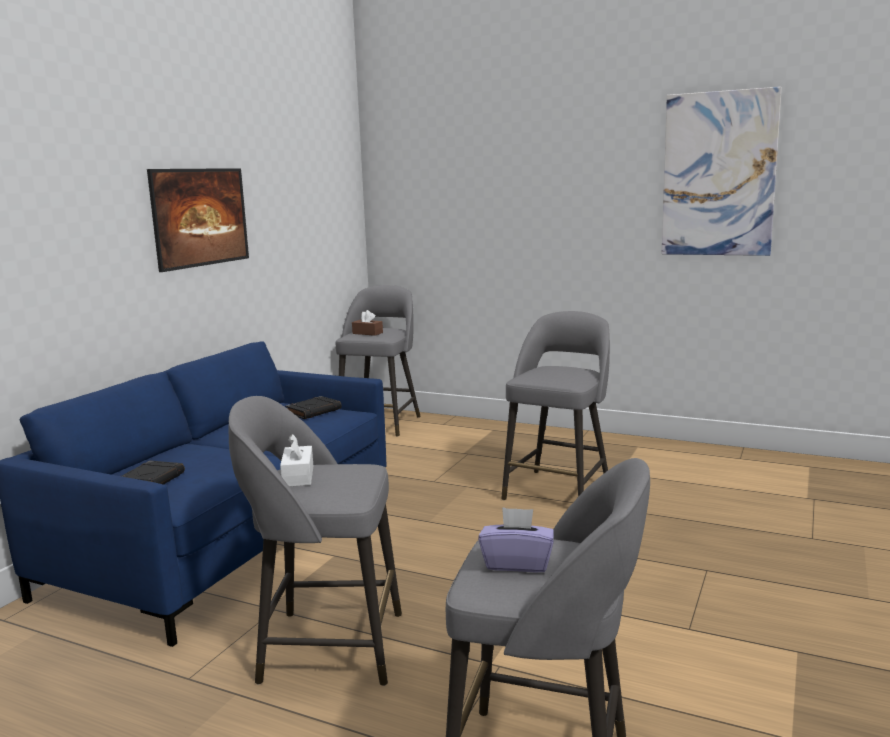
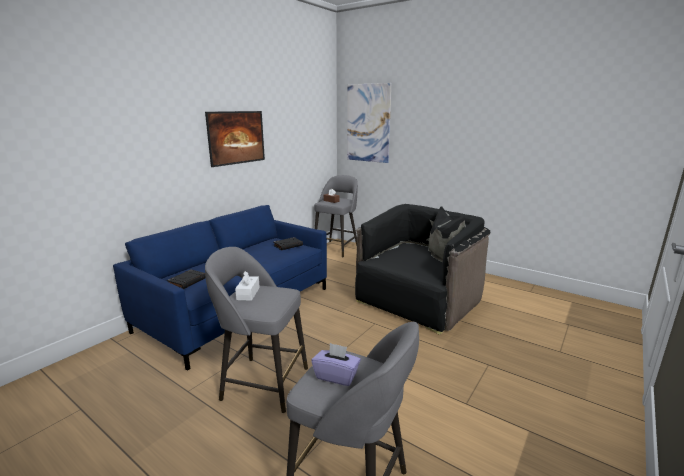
camera: 10 degrees right, 5 degrees up
(558, 490) = (418, 300): grey stool -> black armchair
(718, 174) = (536, 124): picture -> picture (368, 123)

